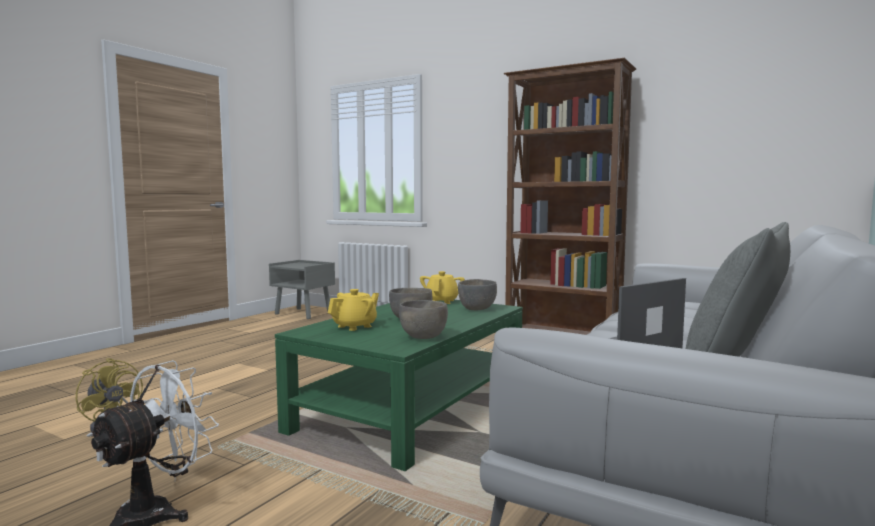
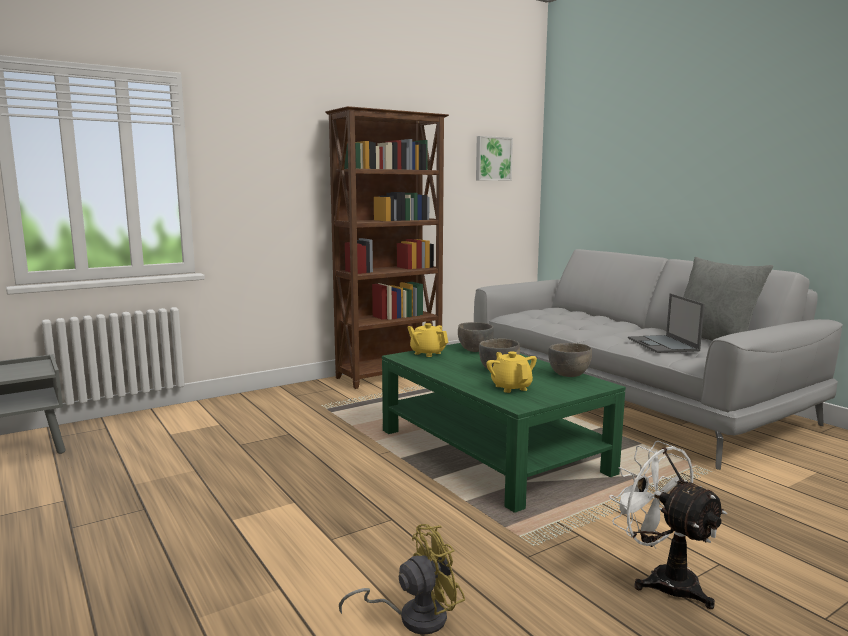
camera: 65 degrees left, 5 degrees up
(761, 102) = (492, 159): none -> picture

